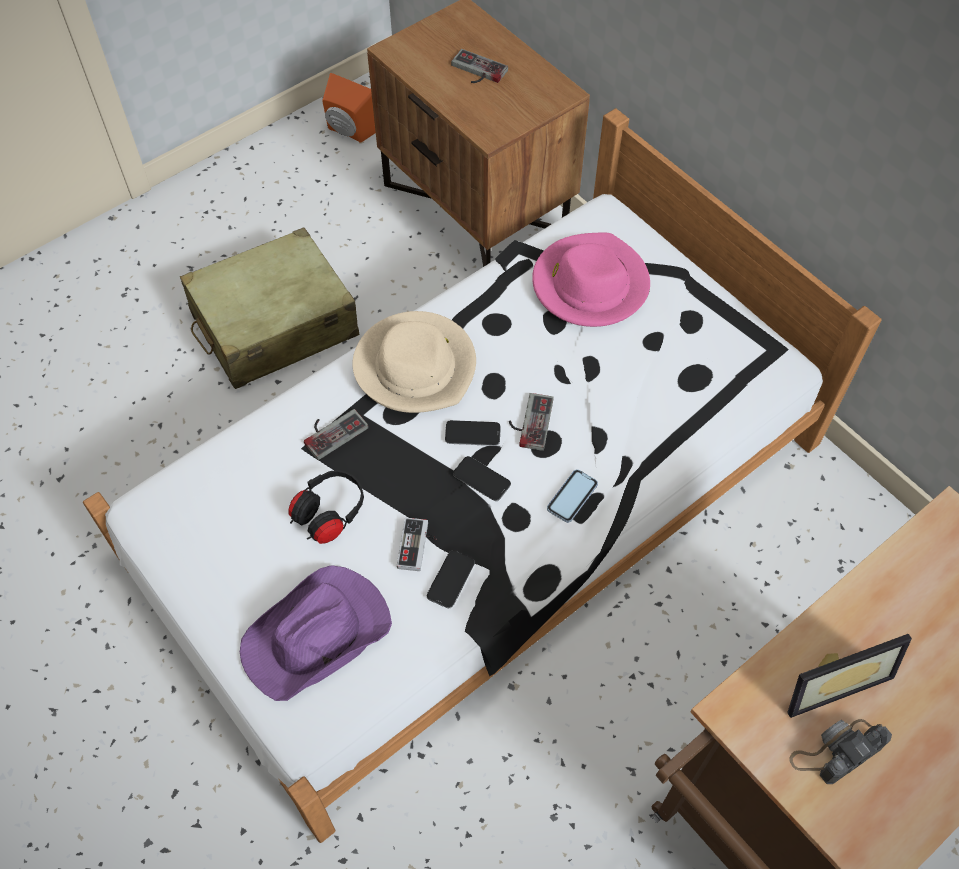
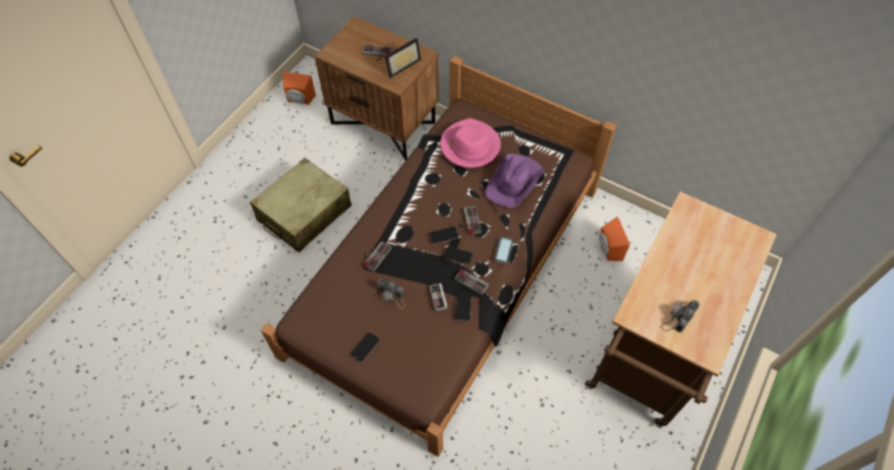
camera: 20 degrees left, 0 degrees up
(242, 593) = (365, 347): none -> phone
(318, 635) = (411, 354): purple hat -> purple hat (514, 181)
(329, 515) = (391, 296): black headphones -> camera
(416, 366) = (402, 211): beige hat -> none
(480, 500) = (446, 269): white bed -> brown bed
(492, 533) = (473, 279): none -> game controller
(801, 560) = (607, 249): none -> orange speaker
(831, 677) = (664, 288): picture frame -> picture frame (401, 65)

